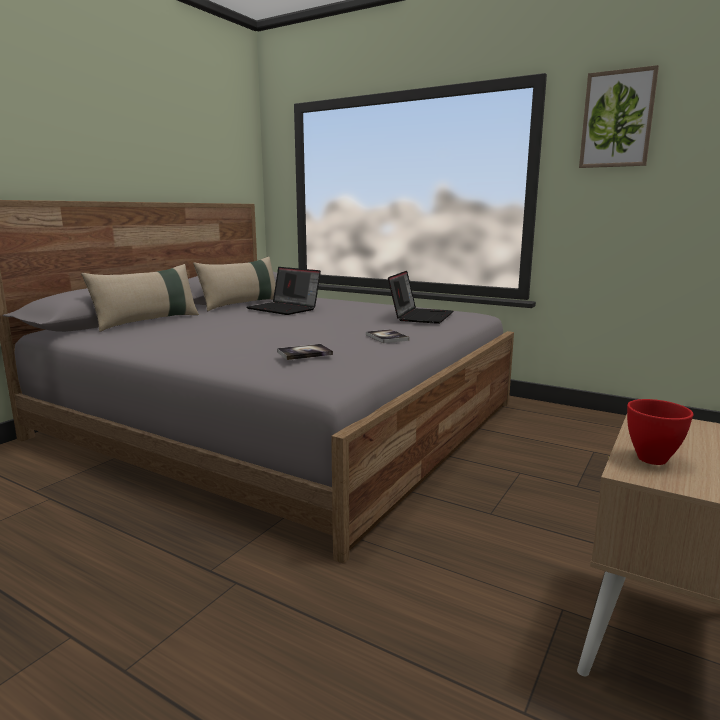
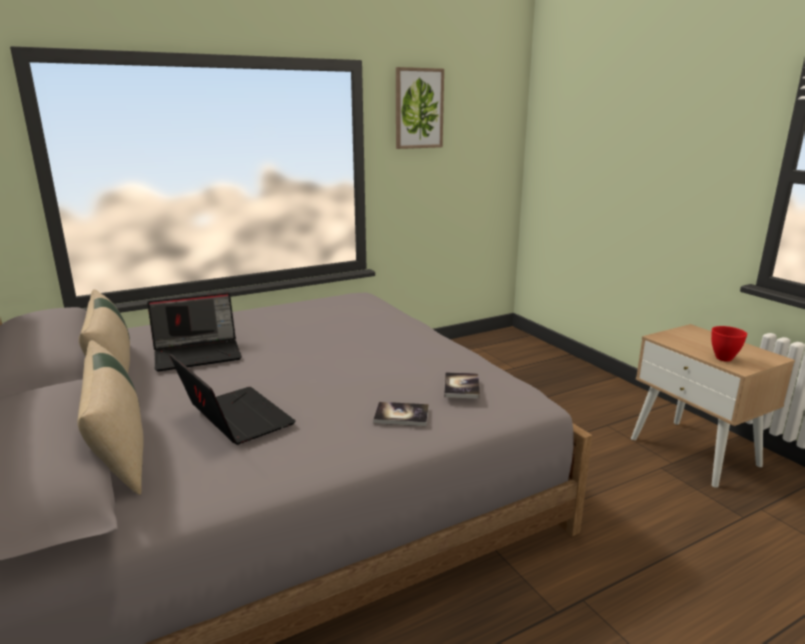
camera: 60 degrees left, 5 degrees up
(386, 337) = (416, 344): book -> book (401, 415)
(420, 316) = (349, 313): laptop -> laptop (233, 418)

